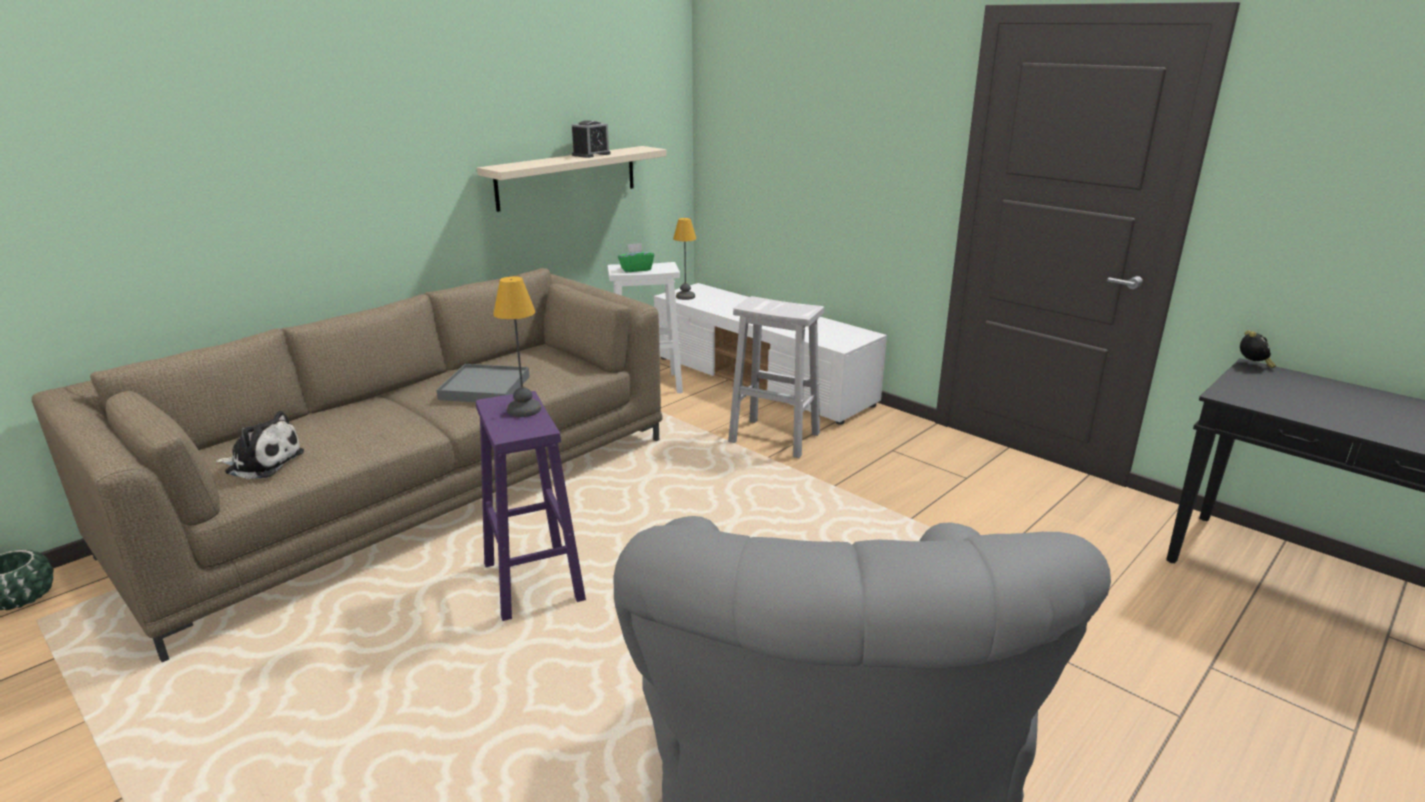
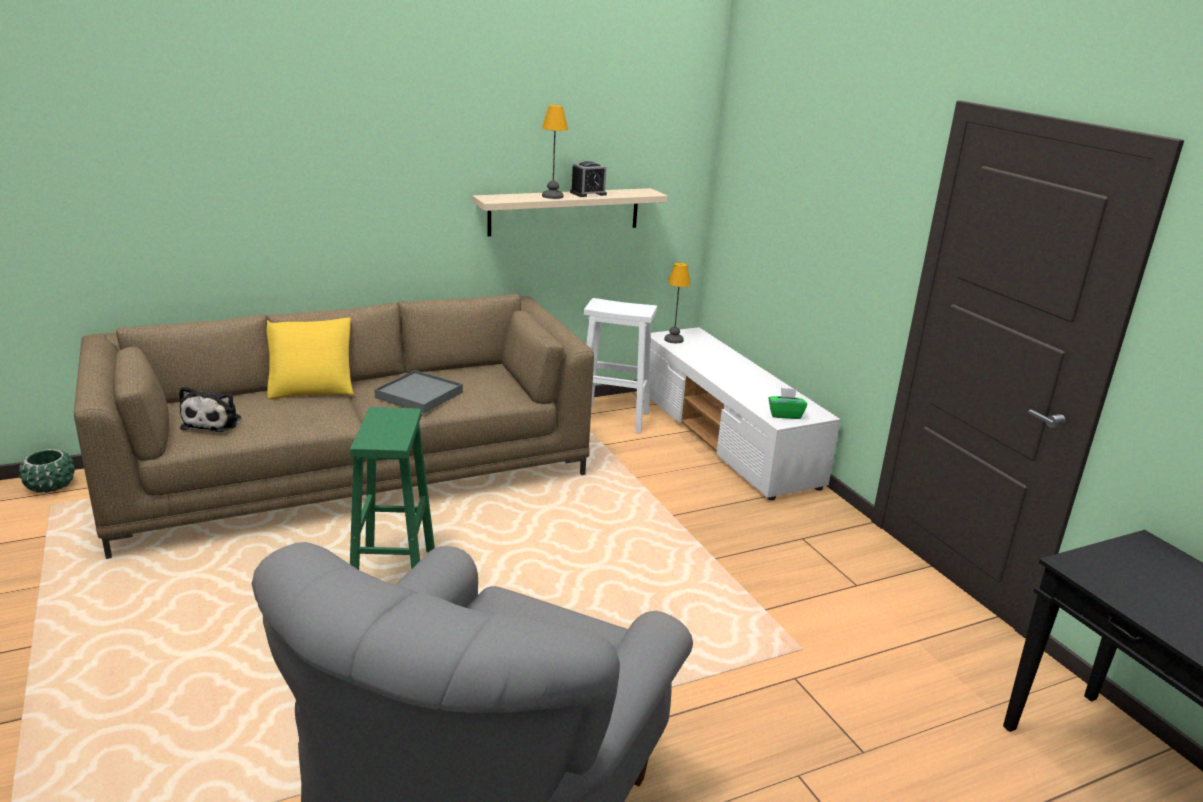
camera: 20 degrees right, 0 degrees up
(262, 462) = (214, 422): plush toy -> plush toy turned 60 degrees clockwise
(354, 404) = (312, 388): none -> yellow pillow
(523, 409) = (397, 423): table lamp -> table lamp (552, 196)
(532, 581) = (393, 572): purple stool -> green stool
(636, 269) = (613, 307): green tissue box -> green tissue box (785, 415)
(776, 438) = (695, 498): white stool -> none
(1252, 365) = (1149, 540): alarm clock -> none

